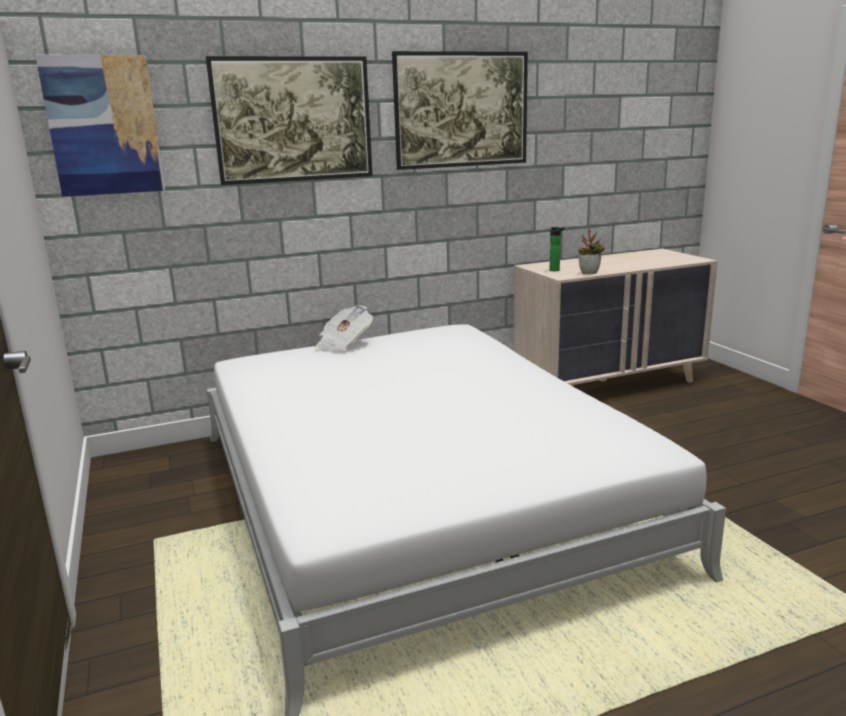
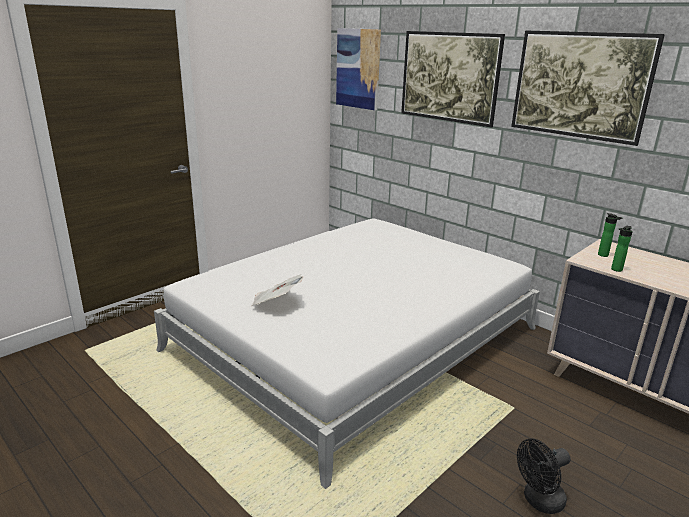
camera: 65 degrees right, 5 degrees up
(343, 344) = (430, 239): newspaper -> newspaper (276, 303)
(590, 273) = (615, 270): potted plant -> bottle
(740, 466) = (539, 501): none -> black fan

